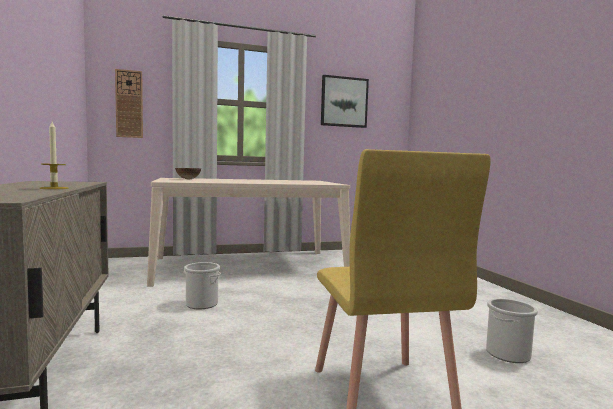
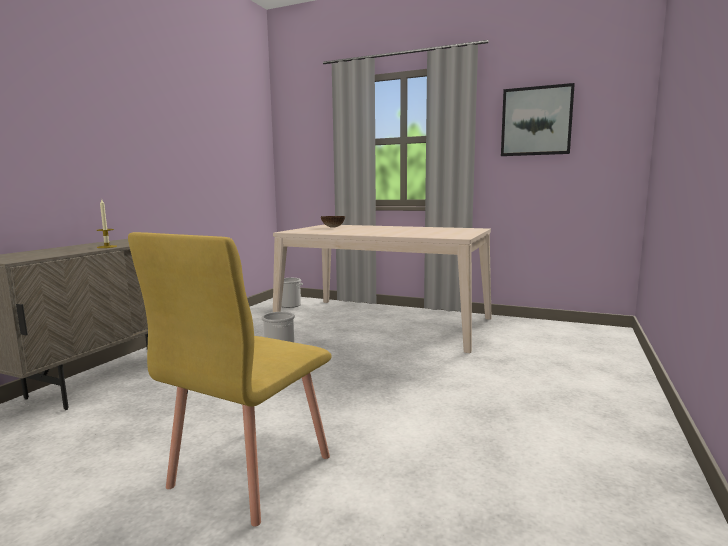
camera: 40 degrees right, 5 degrees up
(129, 104) = (303, 154): wall clock -> none
(508, 353) = (459, 495): bucket -> bucket (290, 305)

